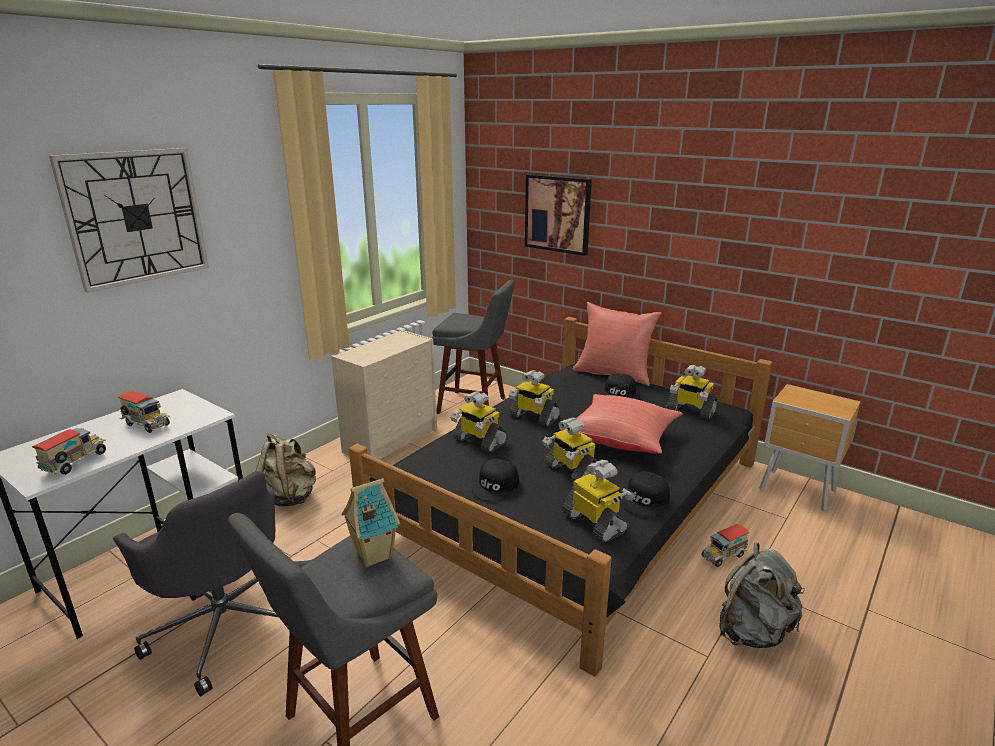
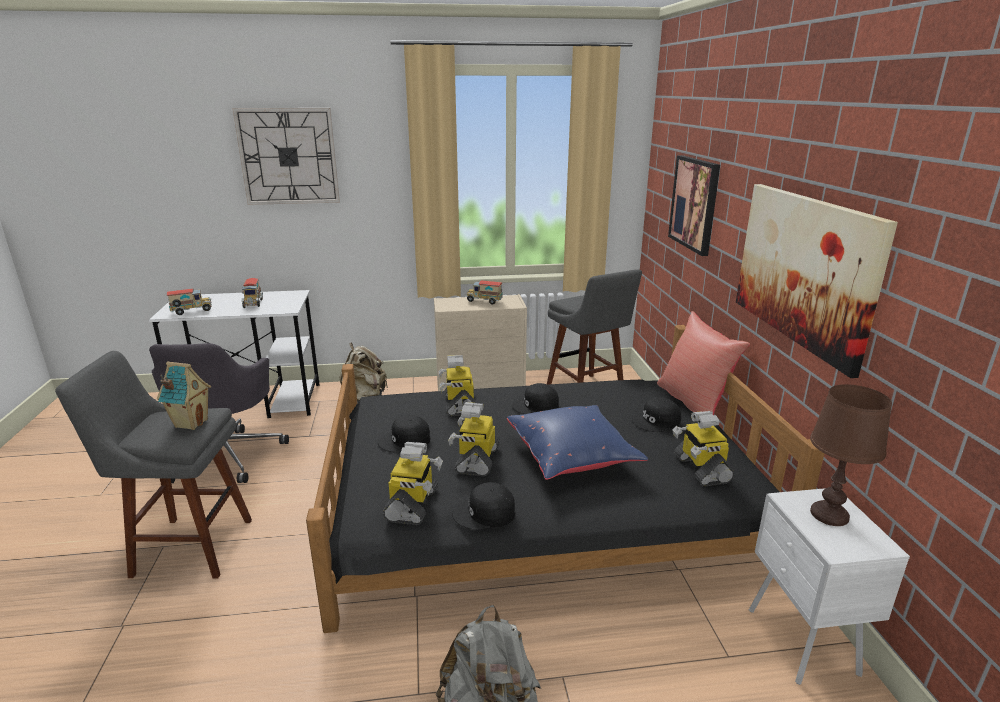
camera: 45 degrees right, 0 degrees up
(533, 417) = (536, 406): toy robot -> black cap
(621, 439) = (572, 458): red pillow -> blue pillow
(718, 247) = (804, 270): none -> picture
(722, 556) = (584, 636): toy truck -> toy truck (484, 301)
(798, 491) = (801, 644): brown nightstand -> white nightstand
(809, 398) = (829, 514): none -> brown table lamp

